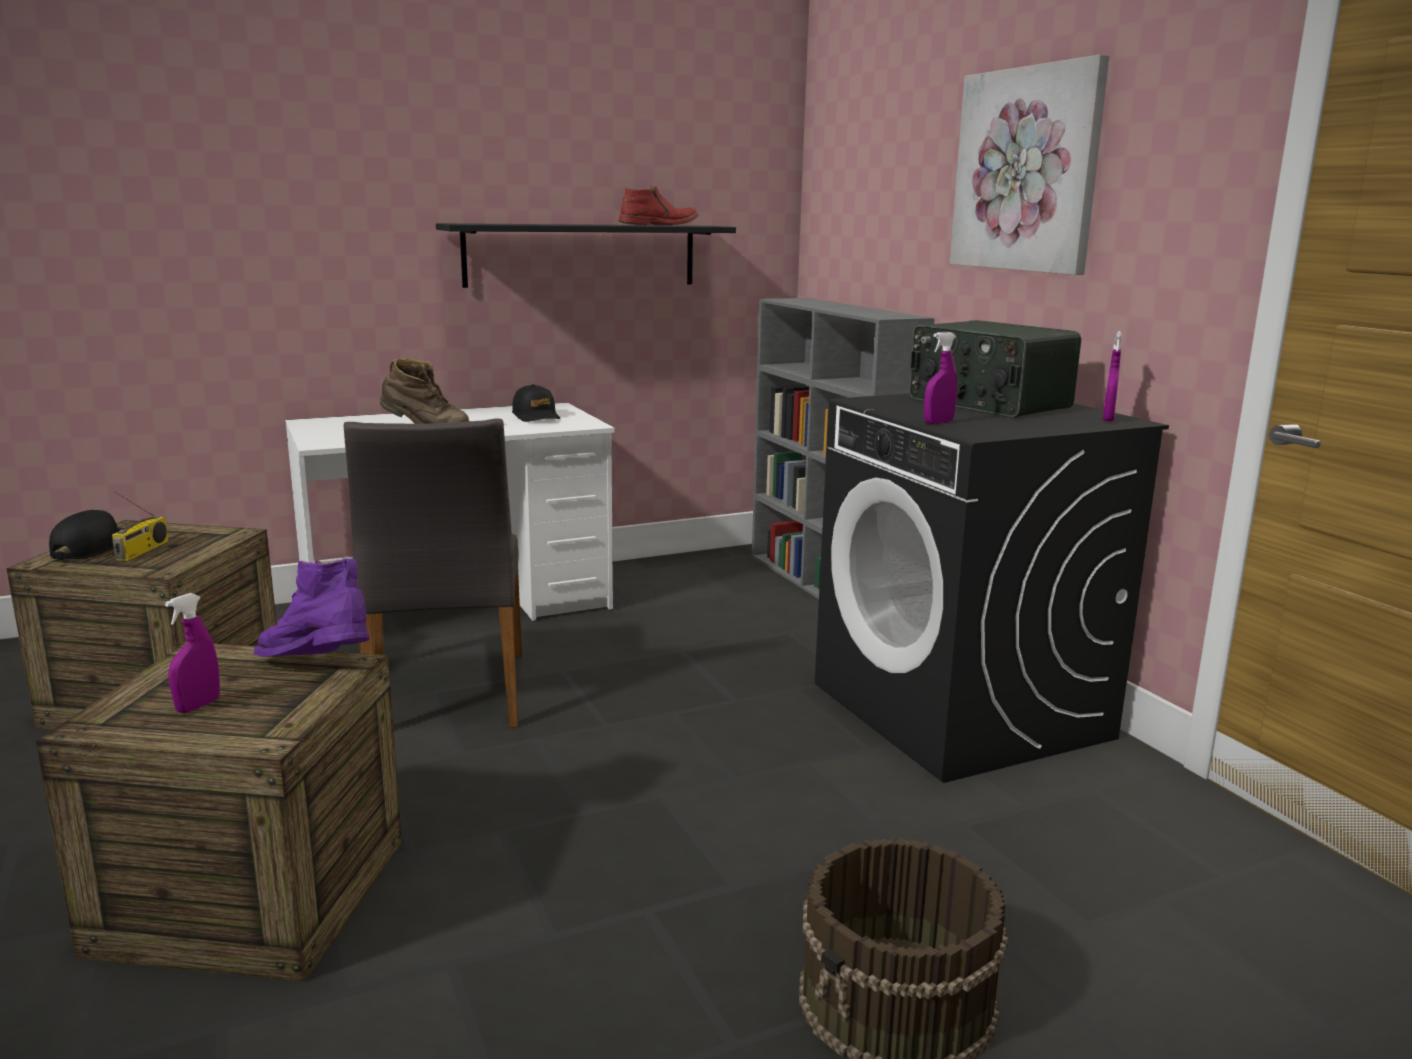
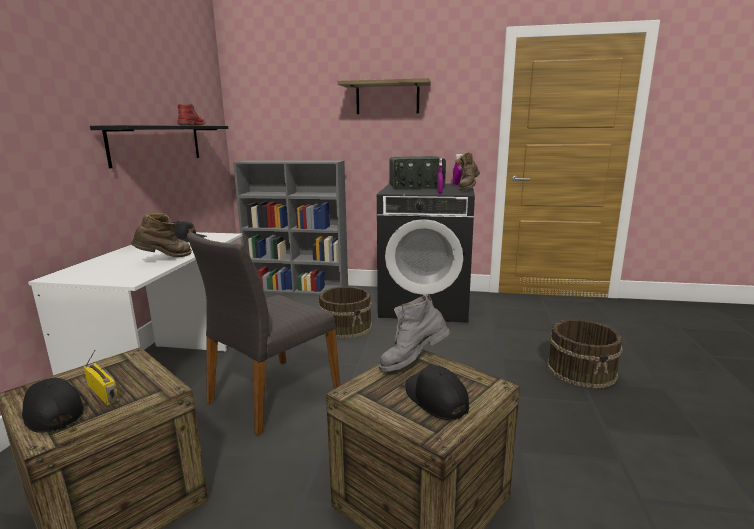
camera: 55 degrees left, 0 degrees up
(198, 706) = (435, 399): purple spray bottle -> black cap
(318, 668) = (412, 362): purple boot -> grey boot
(446, 694) = (272, 394): grey chair -> grey chair turned 105 degrees clockwise
(734, 670) = (346, 326): none -> brown bucket
(1027, 170) = (387, 98): picture -> shelf
(1062, 430) = (467, 188): none -> brown boot

